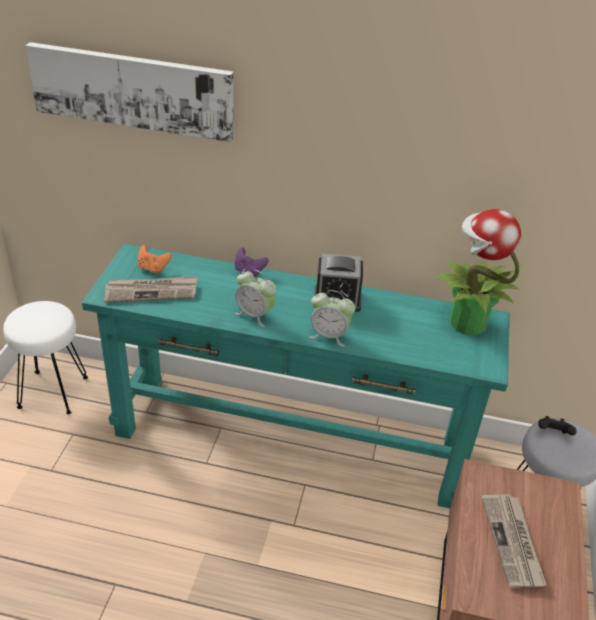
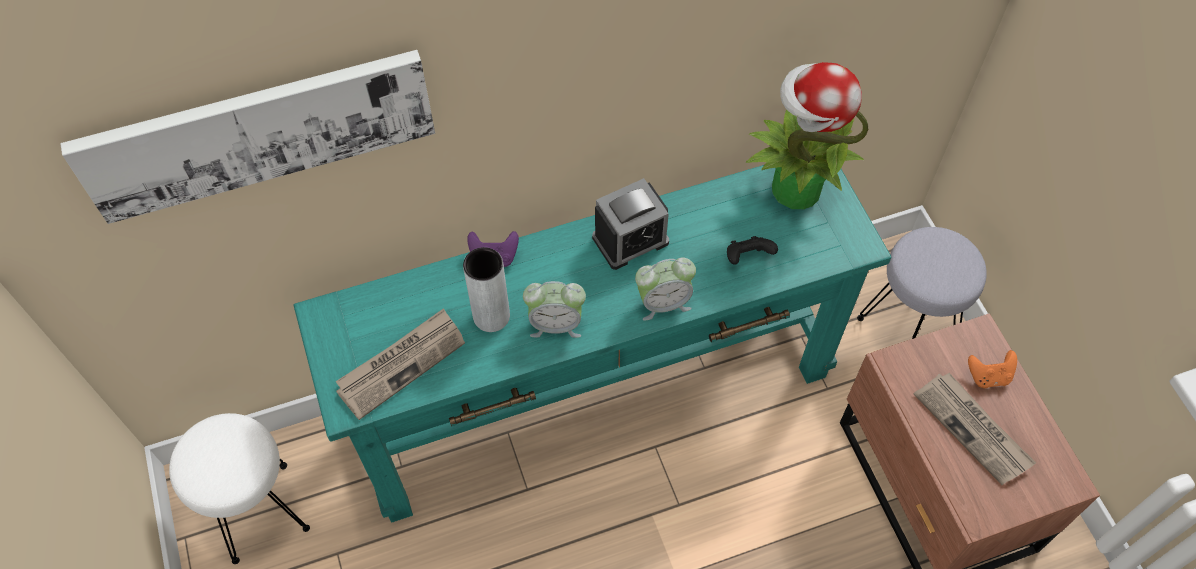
camera: 30 degrees left, 20 degrees up
(153, 268) = (370, 325): orange game controller -> orange game controller (988, 376)
(221, 295) = (491, 316): none -> grey vase
(553, 433) = (921, 257): black game controller -> black game controller (747, 258)

